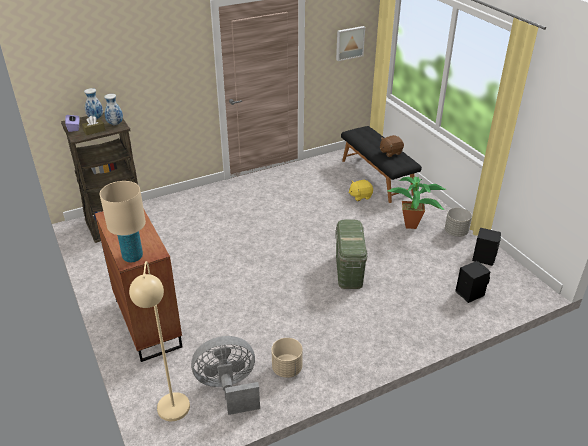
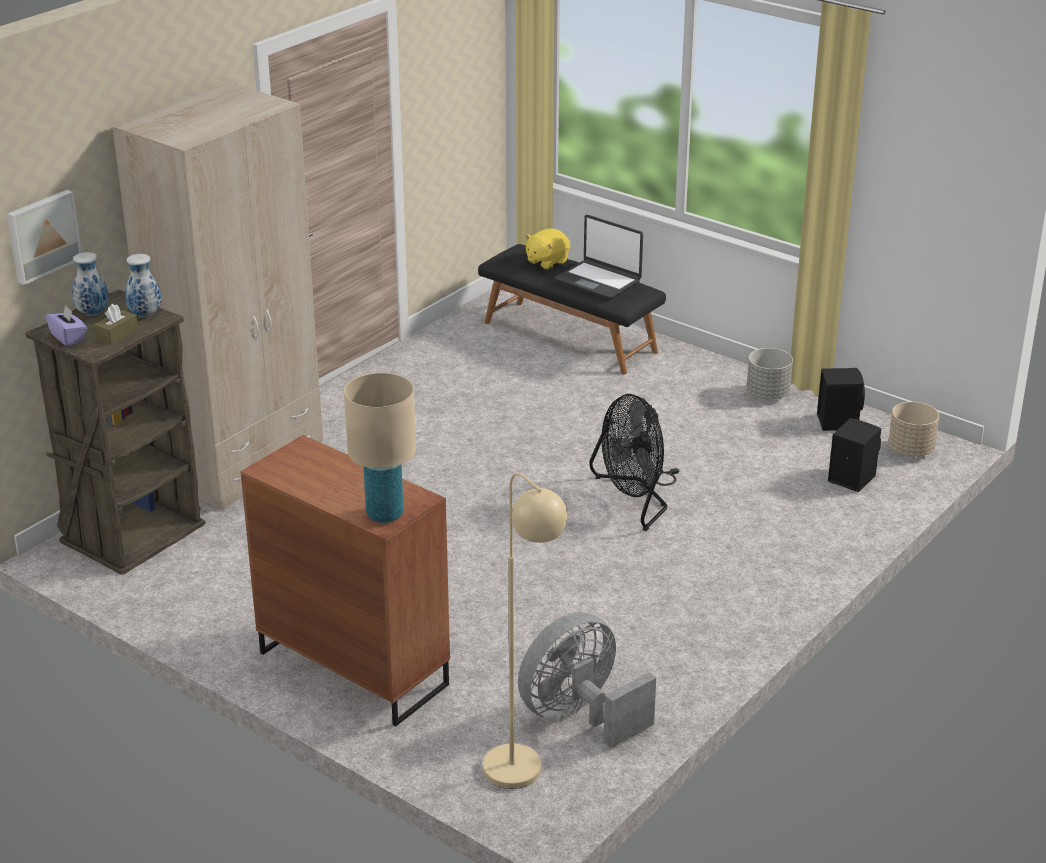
camera: 25 degrees left, 5 degrees down
(184, 204) = (244, 466): none -> beige wardrobe
(287, 368) = (650, 661): beige planter -> beige planter (911, 450)
(349, 43) = (466, 88): picture -> picture (42, 235)
(349, 270) = (638, 496): green storage box -> black fan
(360, 196) = (565, 375): yellow plush toy -> yellow plush toy (546, 261)
(390, 152) = (598, 280): brown plush toy -> laptop
(413, 226) = (692, 402): potted plant -> none

